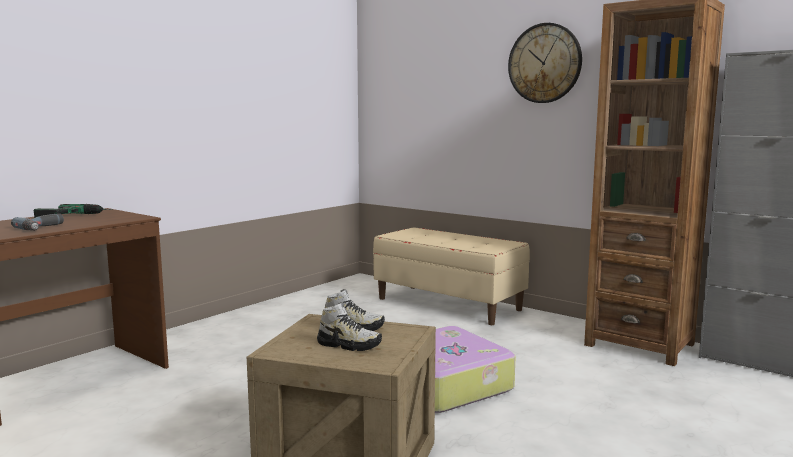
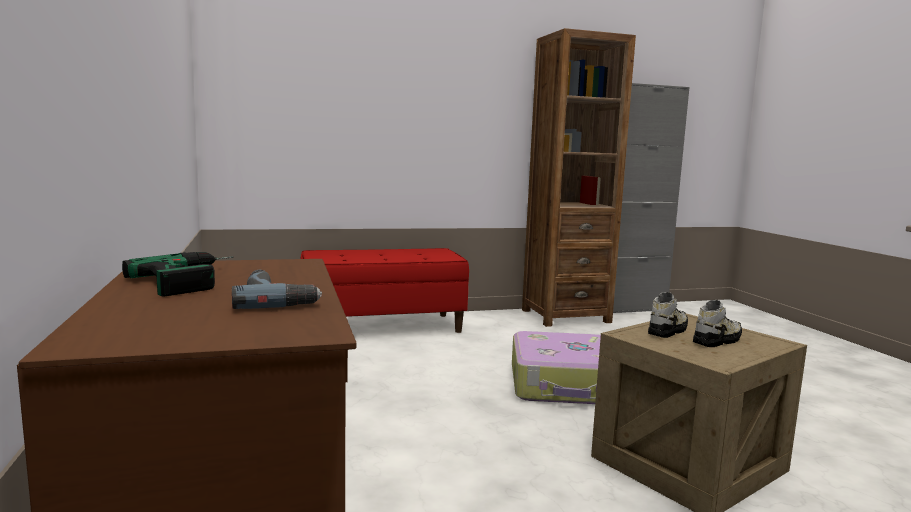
camera: 55 degrees left, 0 degrees up
(449, 304) = (382, 326): beige bench -> red bench
(544, 63) = (457, 72): wall clock -> none

